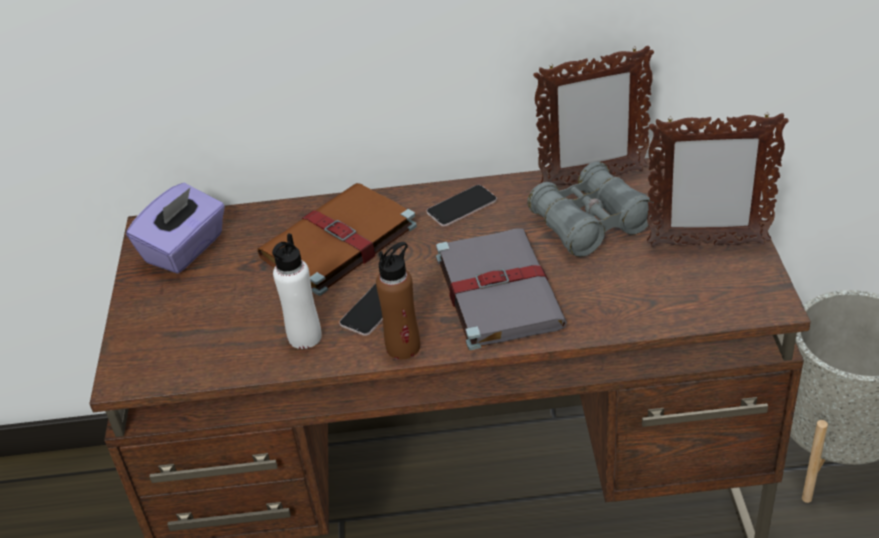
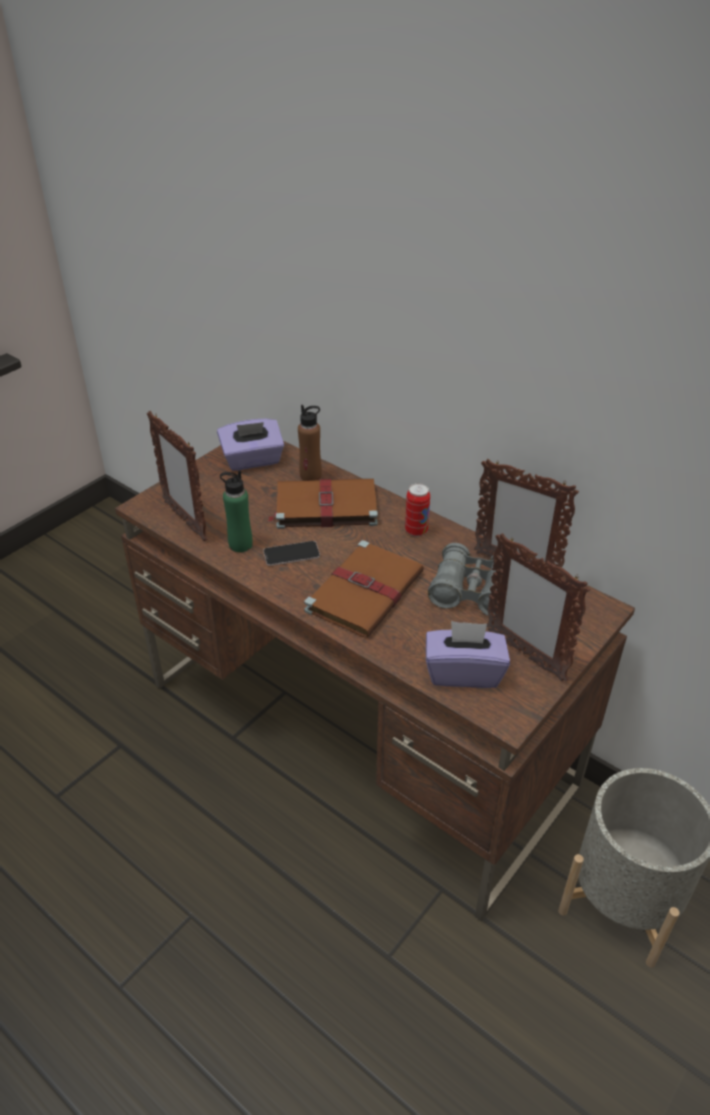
camera: 40 degrees right, 0 degrees up
(202, 357) = (185, 521): none -> picture frame
(304, 337) = (240, 544): white bottle -> green bottle
(403, 347) = (276, 585): brown bottle -> brown bottle (311, 475)
(461, 206) = (416, 531): phone -> can
(497, 290) = (366, 590): grey book -> brown book
(683, 294) = (463, 672): none -> purple tissue box

